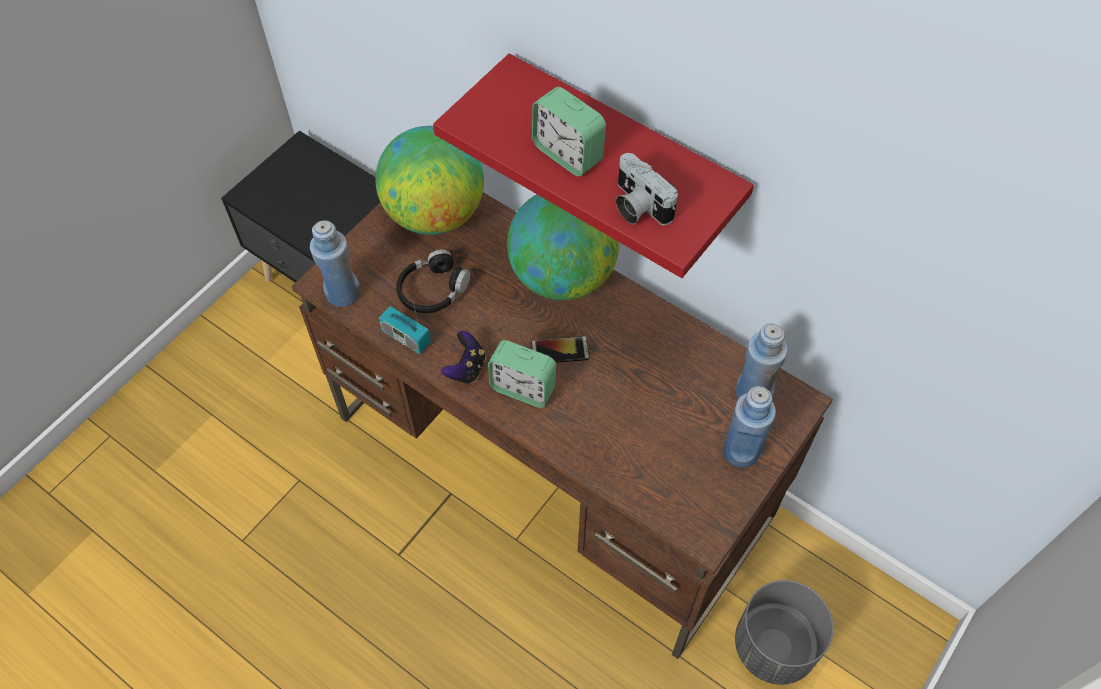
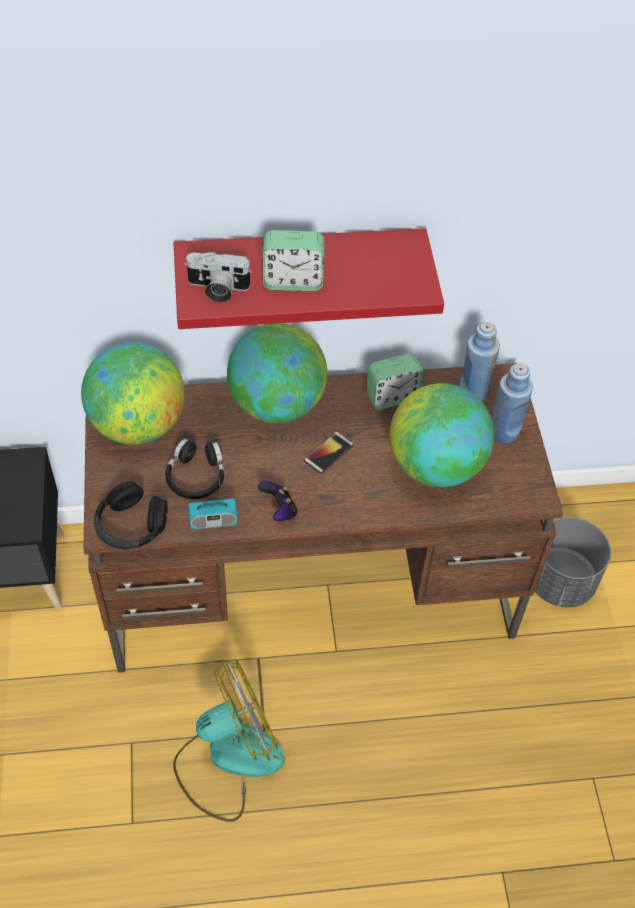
camera: 45 degrees left, 5 degrees down
(343, 293) = (131, 526): blue bottle -> black headphones
(351, 552) = (228, 758): none -> fan
(523, 388) = (331, 494): alarm clock -> alarm clock (393, 397)
(637, 206) = (374, 285): camera -> camera (217, 289)
(641, 433) = (435, 465): none -> globe

